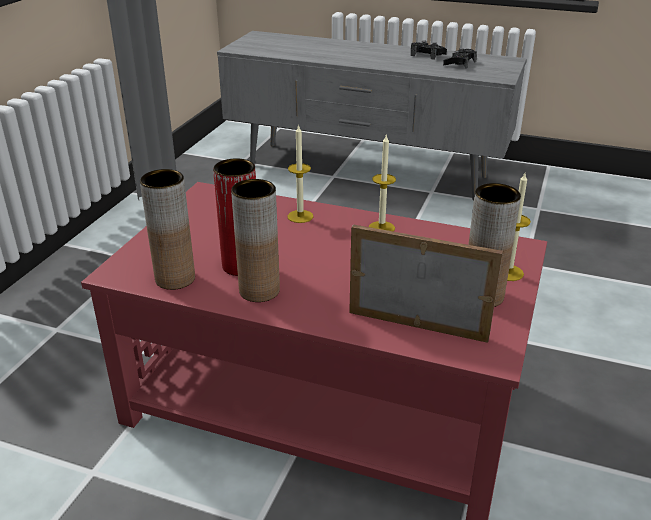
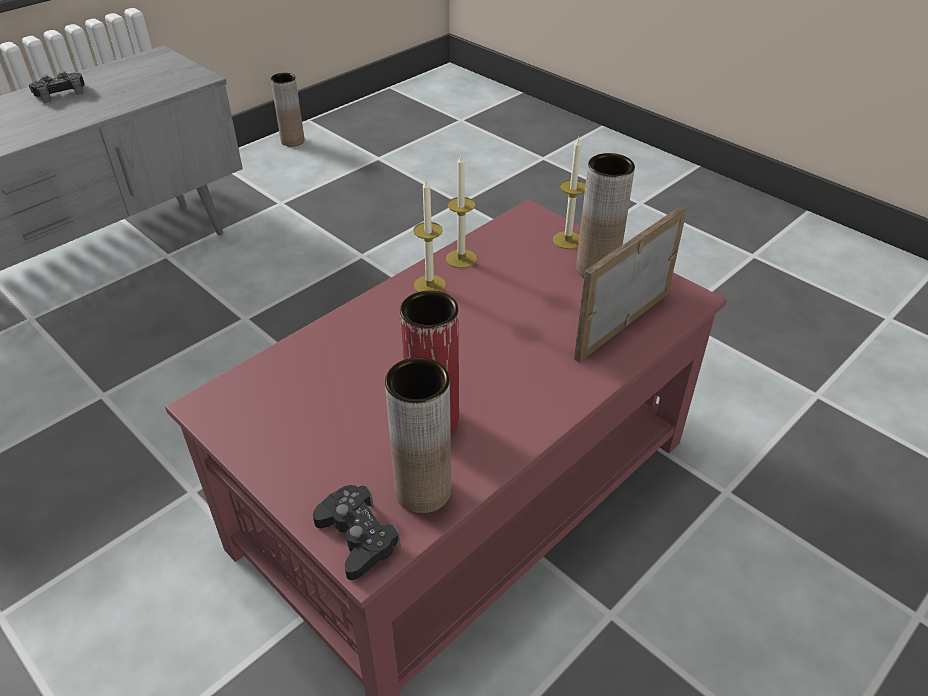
camera: 65 degrees left, 10 degrees up
(259, 291) = (498, 419): brown vase -> brown vase (292, 141)
(300, 216) = (353, 337): candle -> candle (461, 258)
(460, 63) = (120, 84): black game controller -> black game controller (357, 537)

